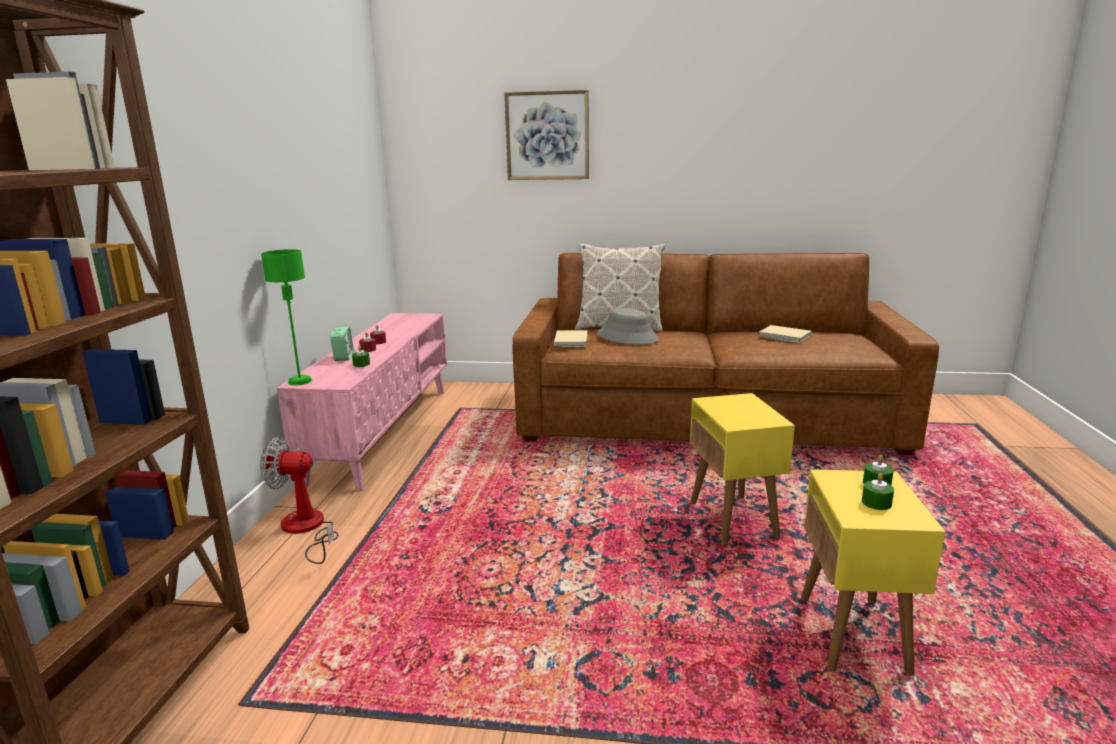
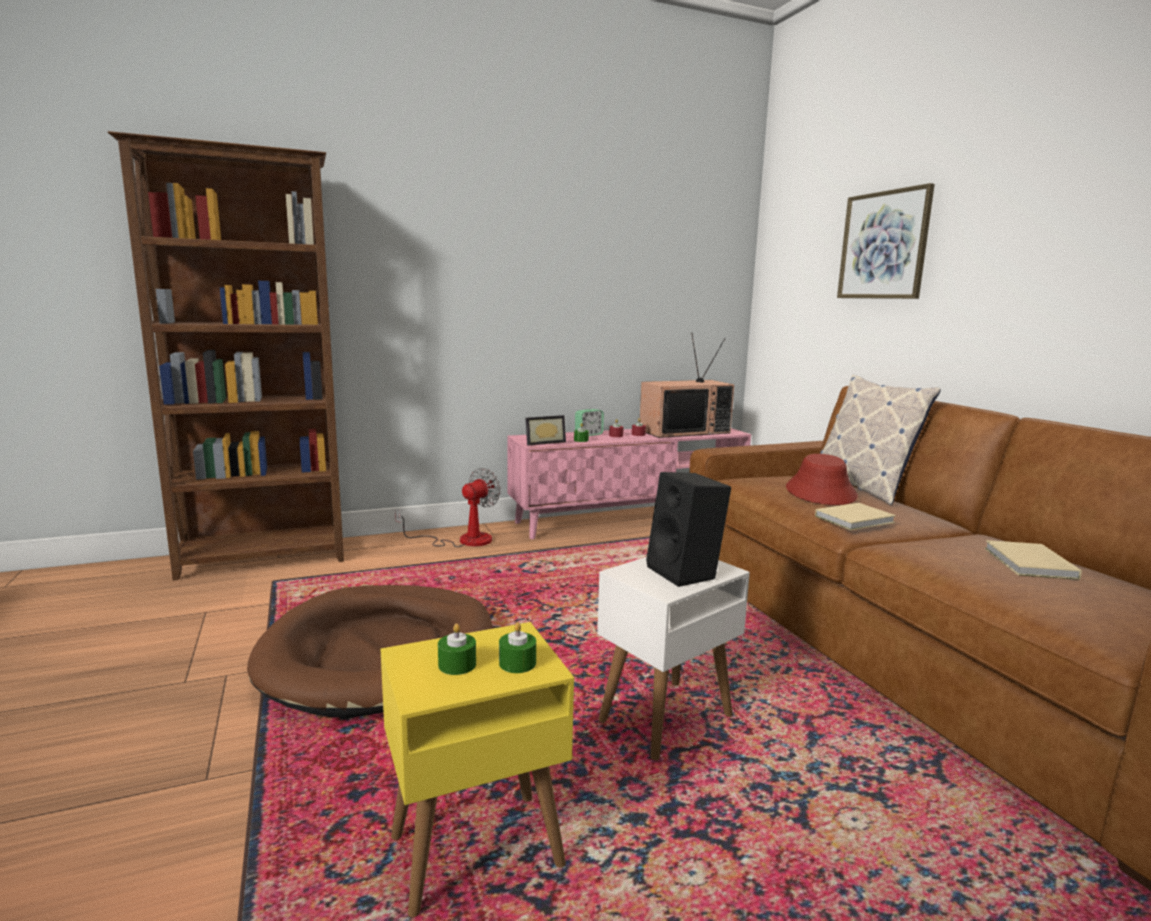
camera: 60 degrees right, 5 degrees down
(299, 381) = (524, 436): green table lamp -> none
(307, 529) = (463, 540): fan -> fan turned 60 degrees clockwise
(342, 379) = (543, 442): none -> picture frame
(396, 327) = (684, 431): none -> television
(538, 635) = (380, 654): none -> brown dog bed
(571, 340) = (761, 477): beige book -> beige book (856, 519)
(627, 337) = (821, 492): grey hat -> red hat
(733, 521) = (665, 719): yellow side table -> white side table
(746, 408) = (686, 573): none -> black speaker

